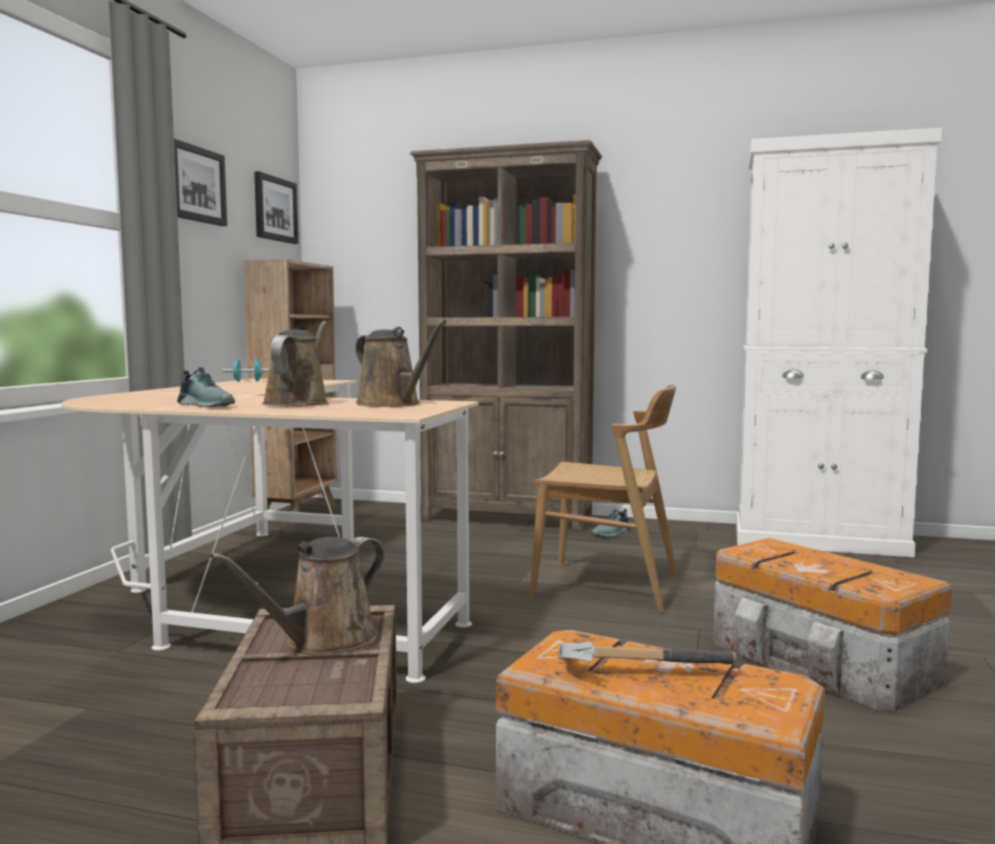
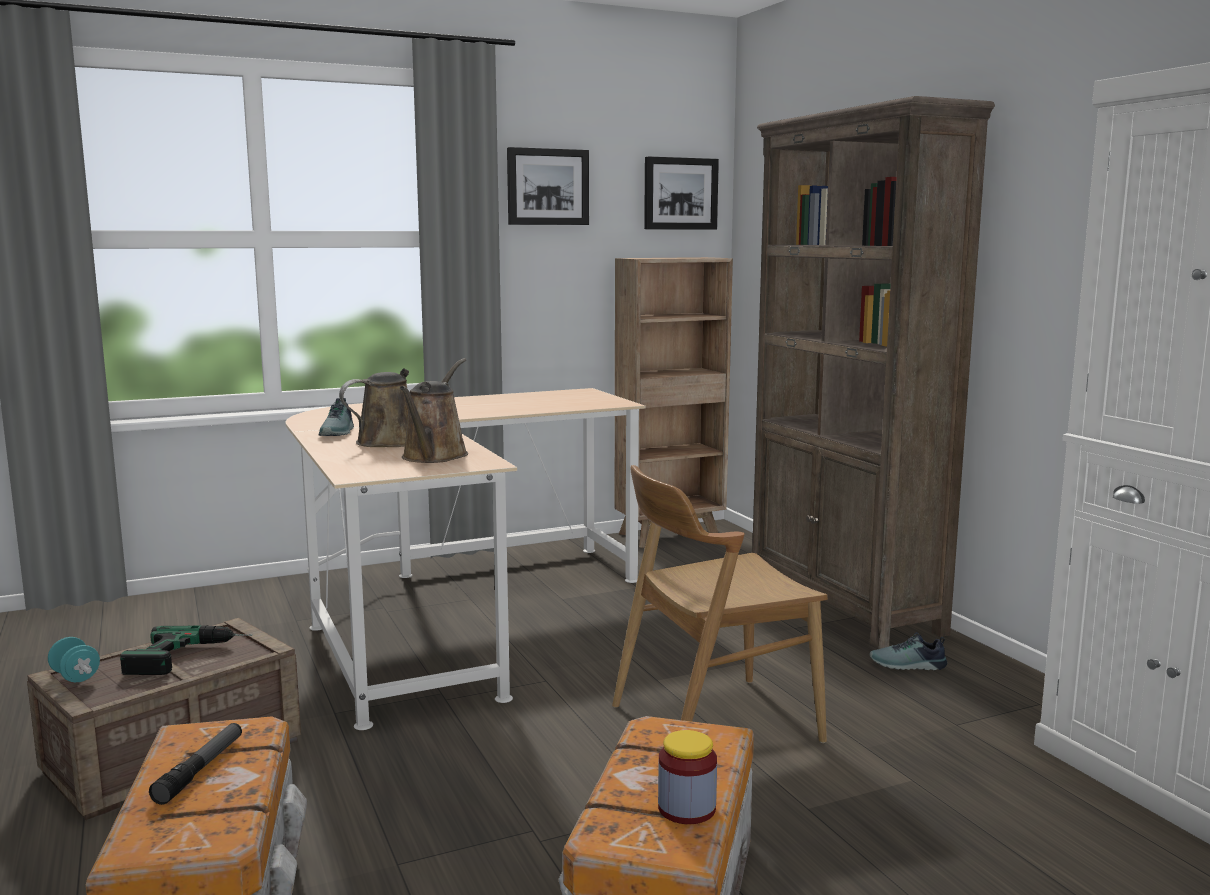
camera: 50 degrees right, 5 degrees up
(247, 381) = (556, 394): turquoise dumbbell -> turquoise dumbbell (75, 676)
(323, 641) = (190, 656): brown watering can -> power drill
(607, 587) = (713, 723): brown chair -> brown chair turned 90 degrees clockwise
(637, 670) = (200, 770): hammer -> flashlight
(865, 568) = (686, 808): none -> jar

